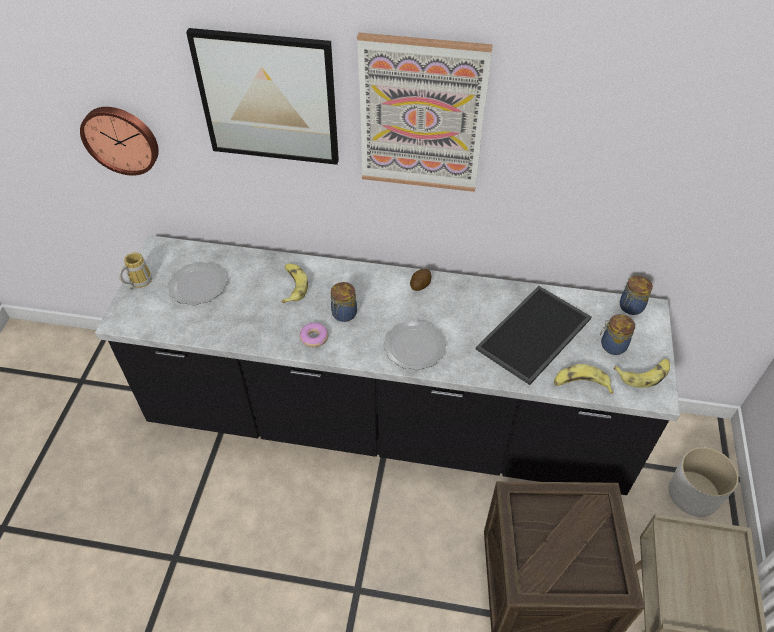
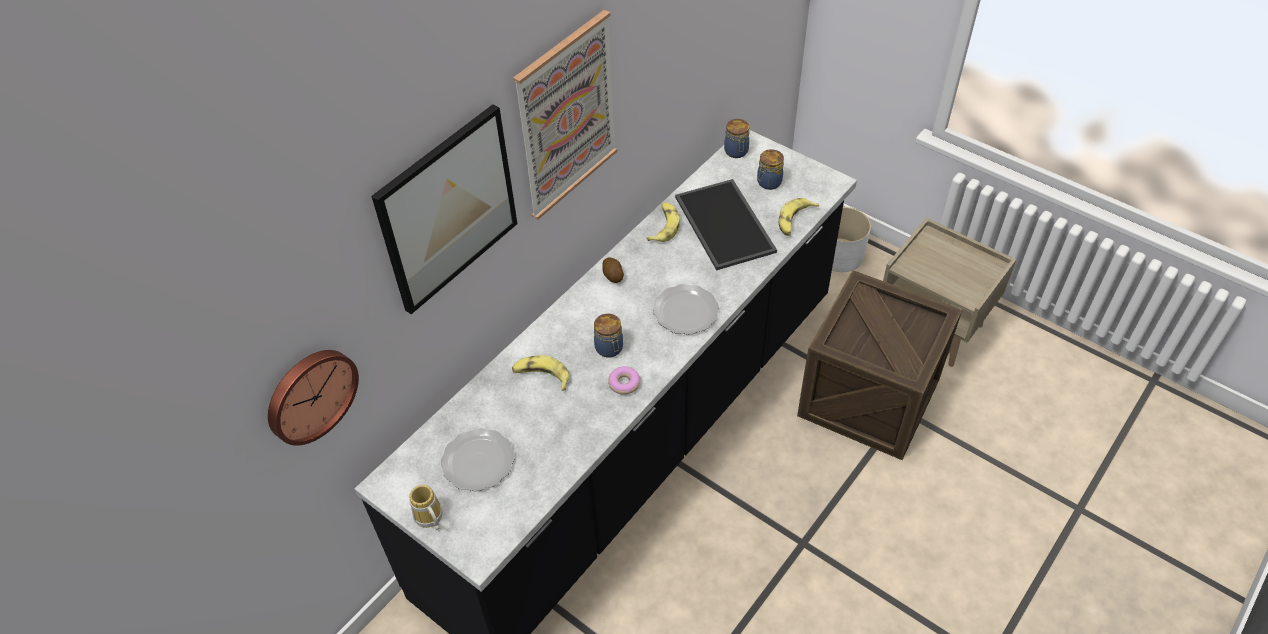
camera: 60 degrees left, 0 degrees up
(643, 374) = (808, 179): banana -> banana (664, 226)

